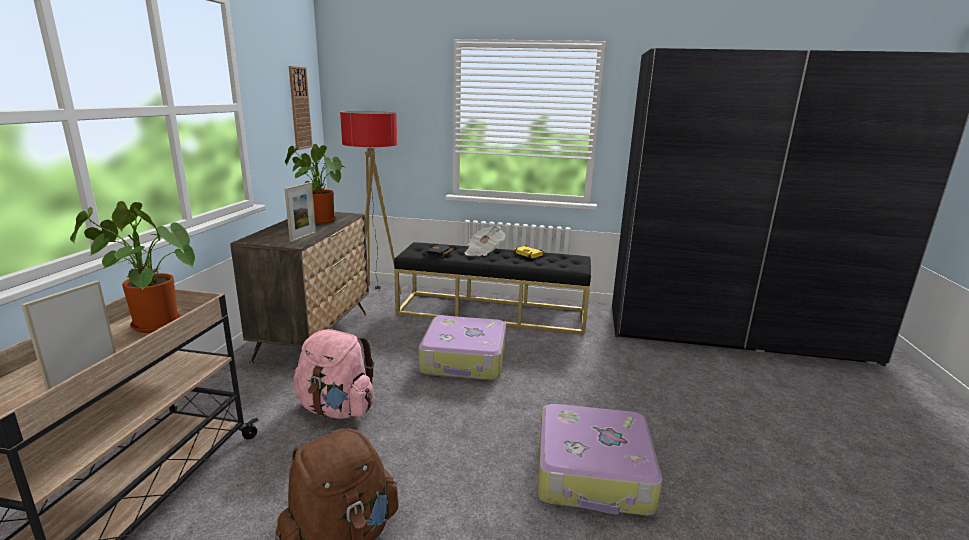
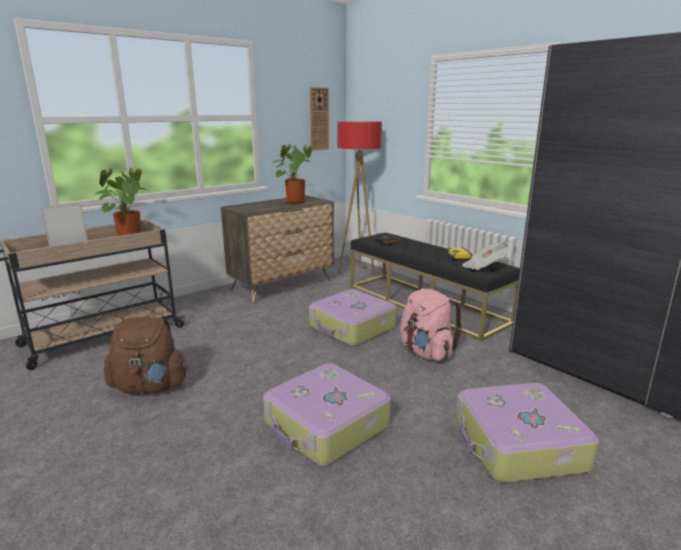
camera: 40 degrees right, 0 degrees up
(303, 237) = (262, 209): picture frame -> none
(337, 409) = (236, 328): pink backpack -> pink backpack (426, 352)
(483, 252) = (423, 247): newspaper -> newspaper (484, 267)
(728, 414) = (517, 445): none -> suitcase

